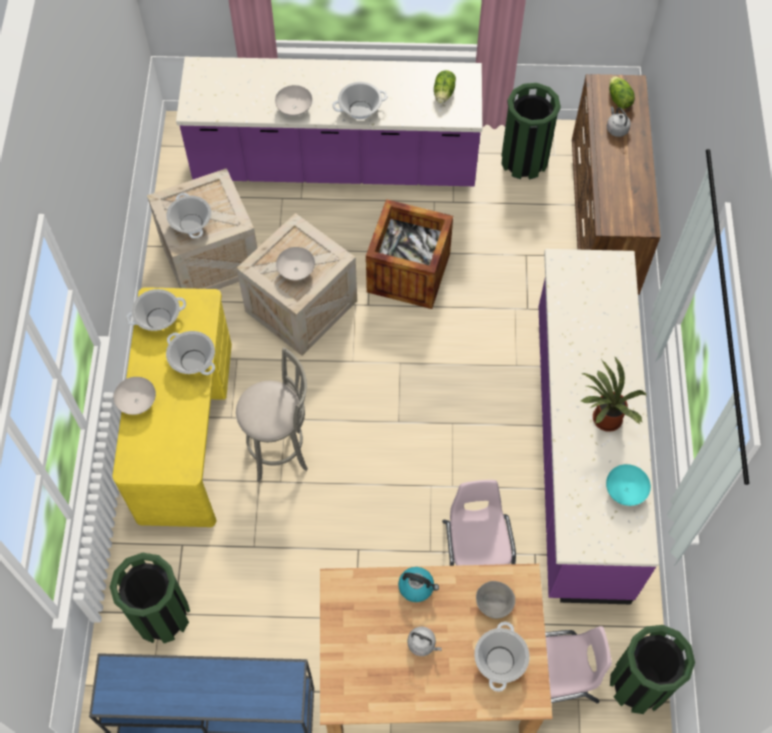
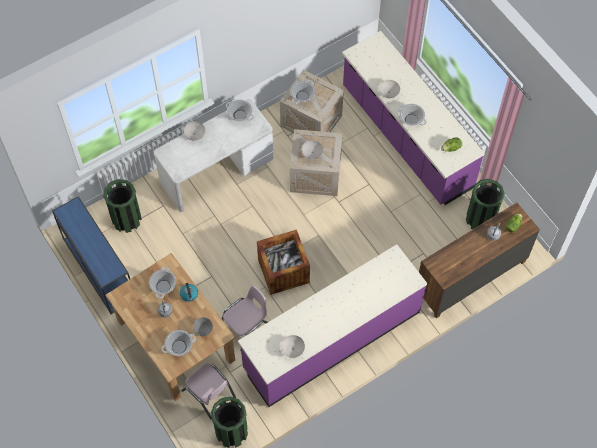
camera: 55 degrees right, 0 degrees up
(185, 430) = (216, 170): yellow desk -> white desk
(193, 361) = (229, 142): cooking pot -> cooking pot (163, 286)
(281, 449) = (236, 214): grey stool -> none
(408, 272) = (370, 208): crate -> crate (283, 271)
(604, 420) = (322, 320): potted plant -> none
(624, 490) = (292, 349): turquoise bowl -> white bowl

